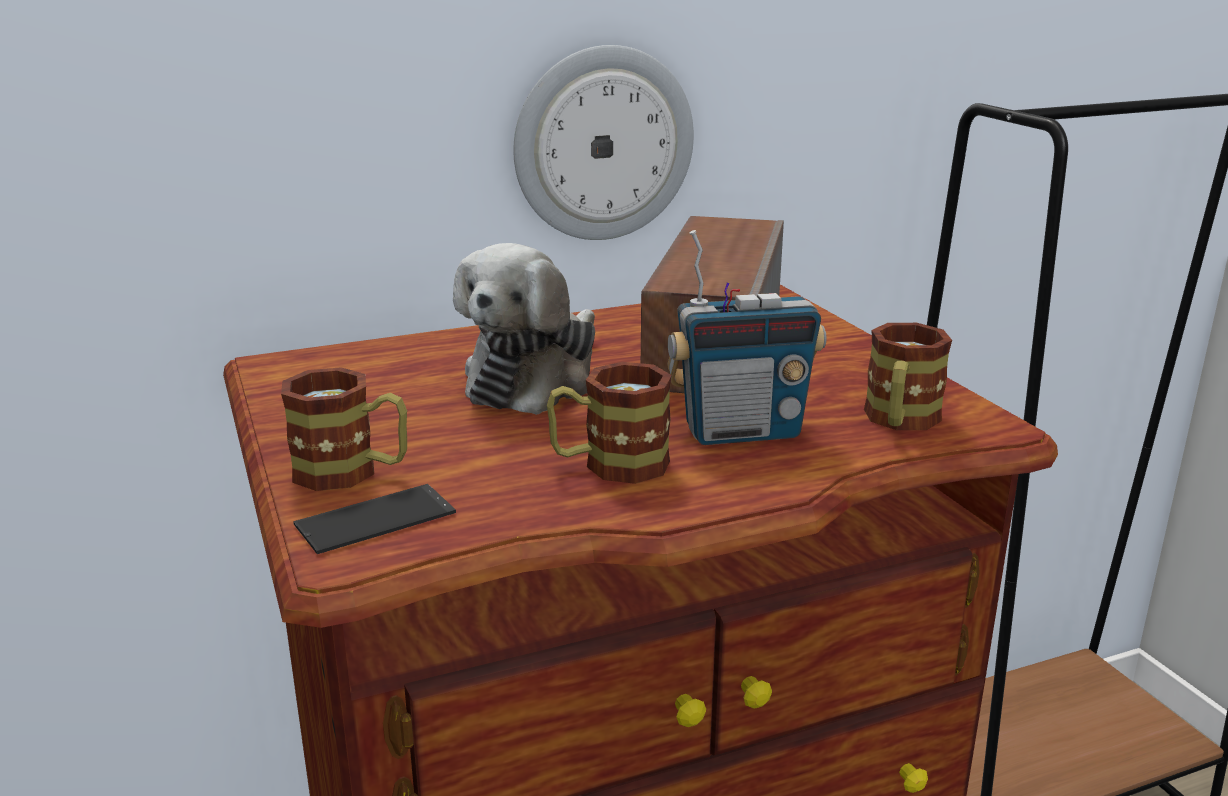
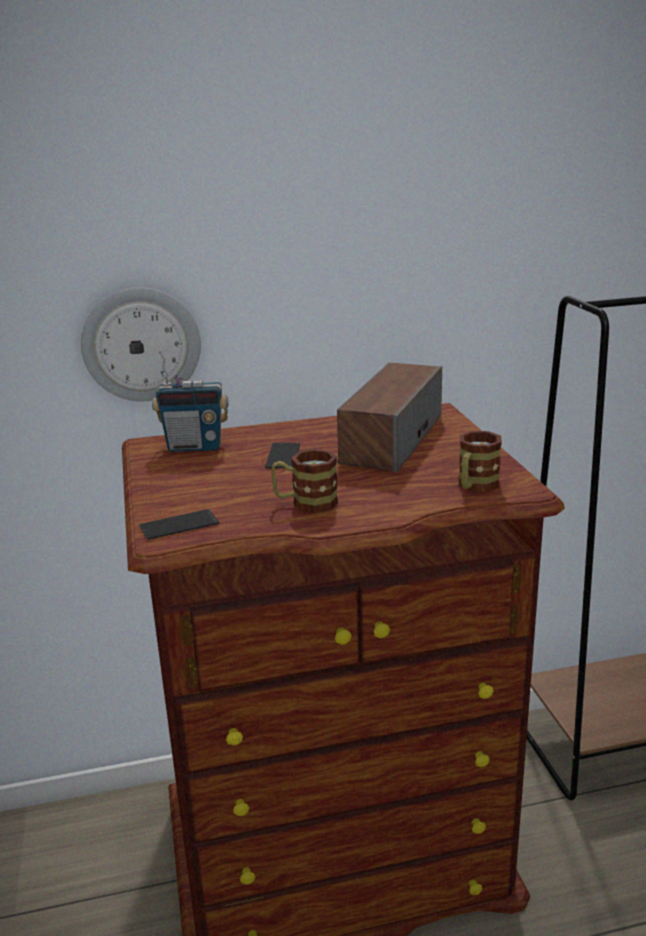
camera: 10 degrees right, 0 degrees up
(352, 472) = (173, 501): mug -> none
(534, 379) = (283, 456): plush toy -> phone
(603, 144) = (338, 320): wall clock -> wall clock (141, 344)
(741, 432) = (383, 489): radio -> radio (195, 447)

